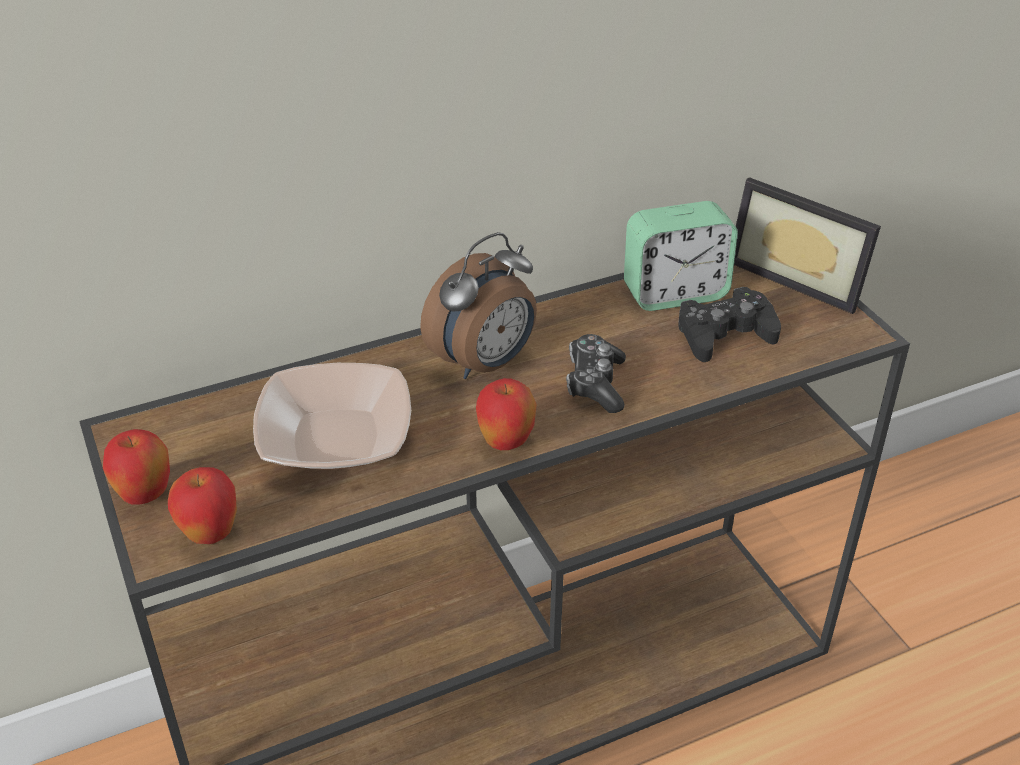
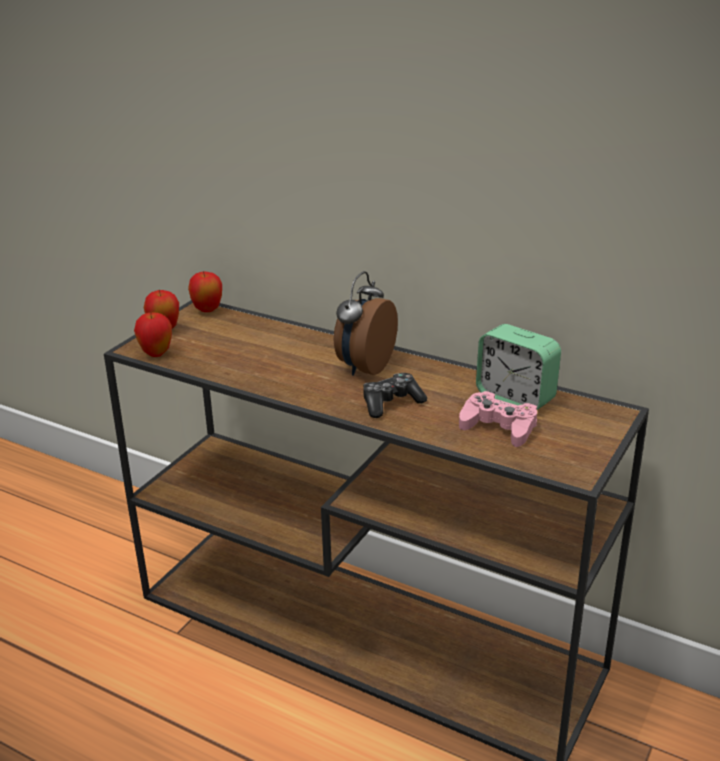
camera: 55 degrees right, 10 degrees down
(336, 439) = (254, 354): bowl -> none
(485, 364) = (364, 367): alarm clock -> alarm clock turned 105 degrees clockwise
(506, 443) = (306, 396): apple -> apple (207, 310)
(724, 334) = (499, 426): black game controller -> pink game controller
(800, 276) = (605, 432): picture frame -> none

